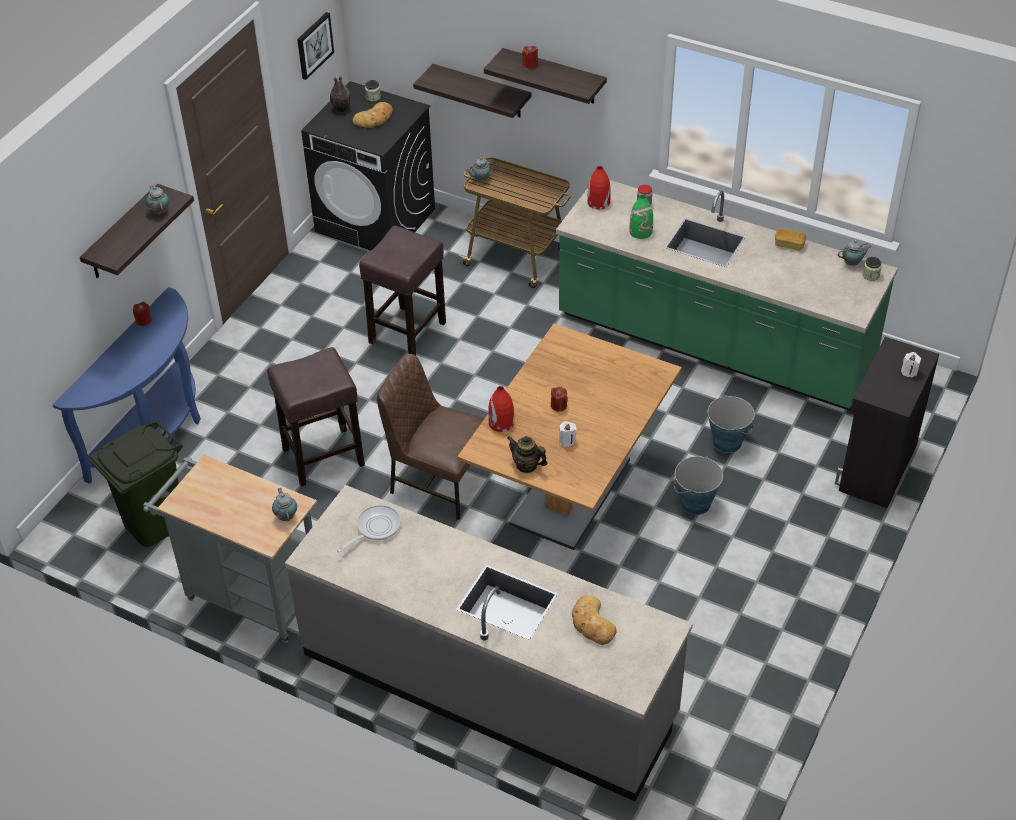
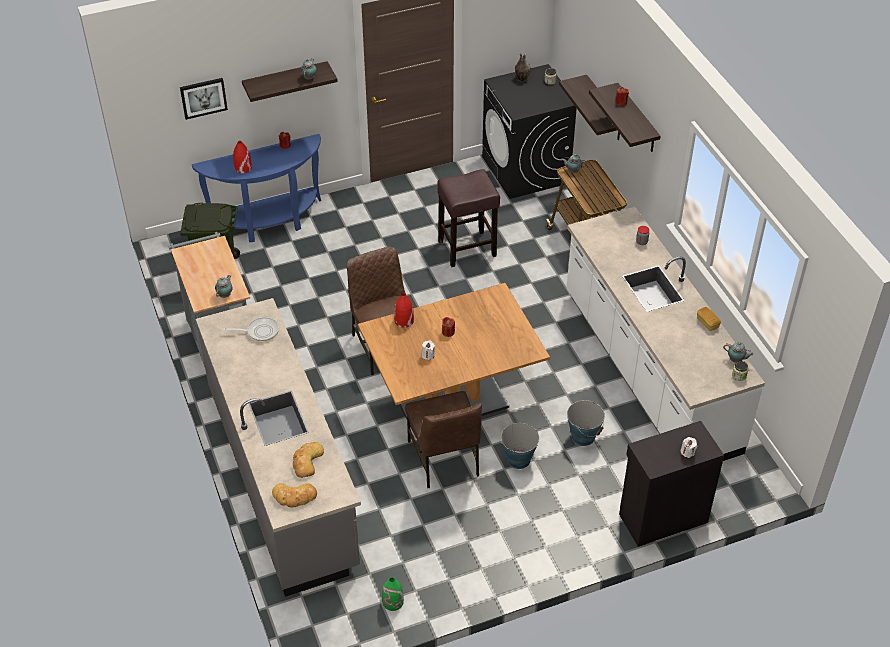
camera: 40 degrees right, 0 degrees up
(314, 45) = (517, 25): picture -> picture (203, 97)
(322, 457) = (339, 291): brown stool -> none
(374, 119) = (535, 95): bread -> bread (294, 497)
(526, 465) = (388, 354): teapot -> none
(598, 202) = (614, 223): red vase -> red vase (243, 168)
(628, 552) = (444, 459): none -> brown chair
(641, 231) = (619, 257): green vase -> green vase (393, 602)
(714, 344) = (648, 371): green counter -> white counter

